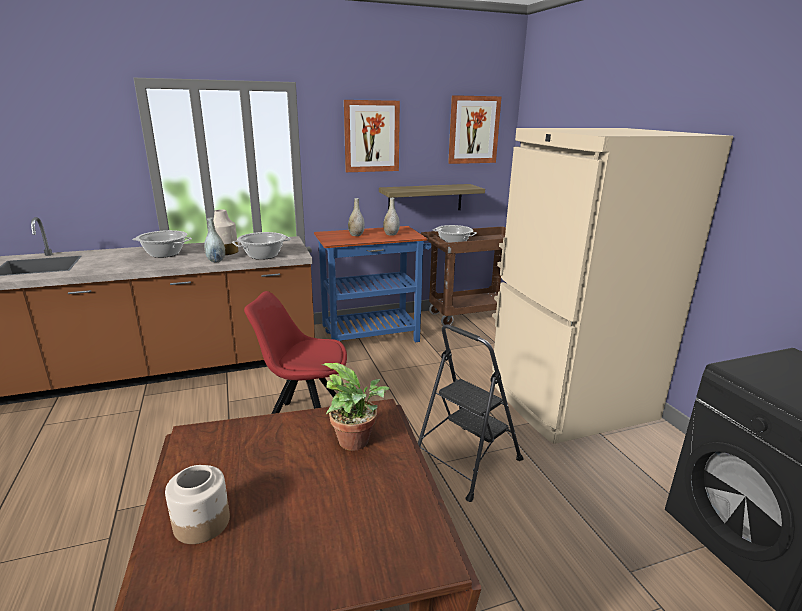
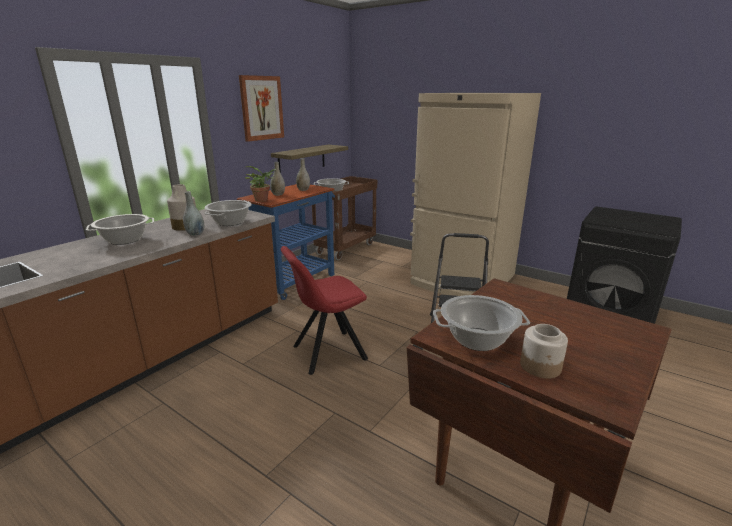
camera: 35 degrees left, 0 degrees up
(216, 459) = (477, 339): none -> cooking pot
(357, 442) = (524, 302): potted plant -> potted plant (263, 200)
(473, 130) = (326, 100): picture -> none

